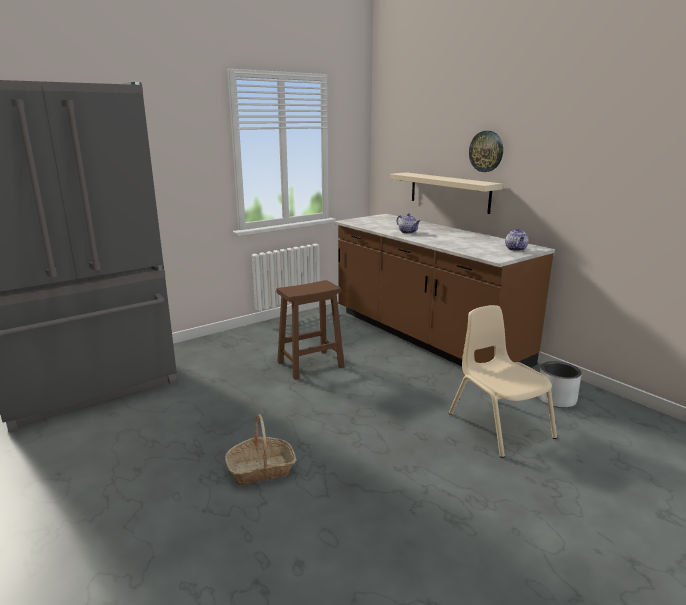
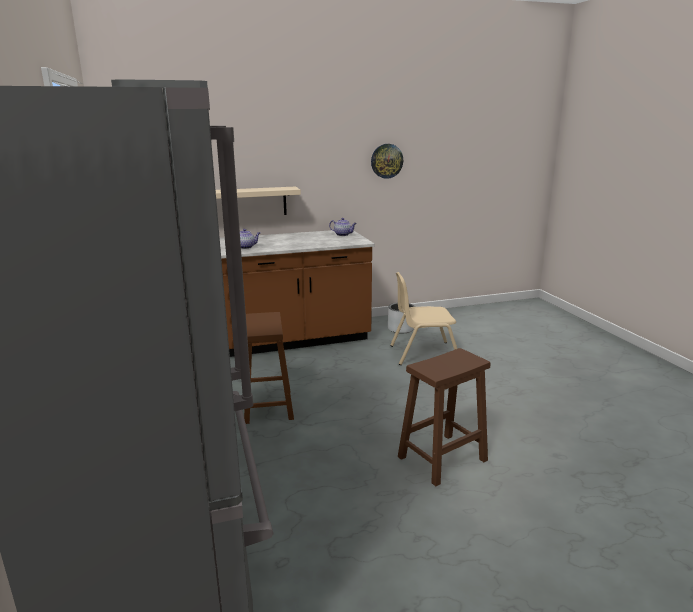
camera: 70 degrees left, 0 degrees up
(261, 469) = (443, 458): basket -> brown stool
(486, 151) = (273, 160): wall clock -> wall clock (386, 161)

